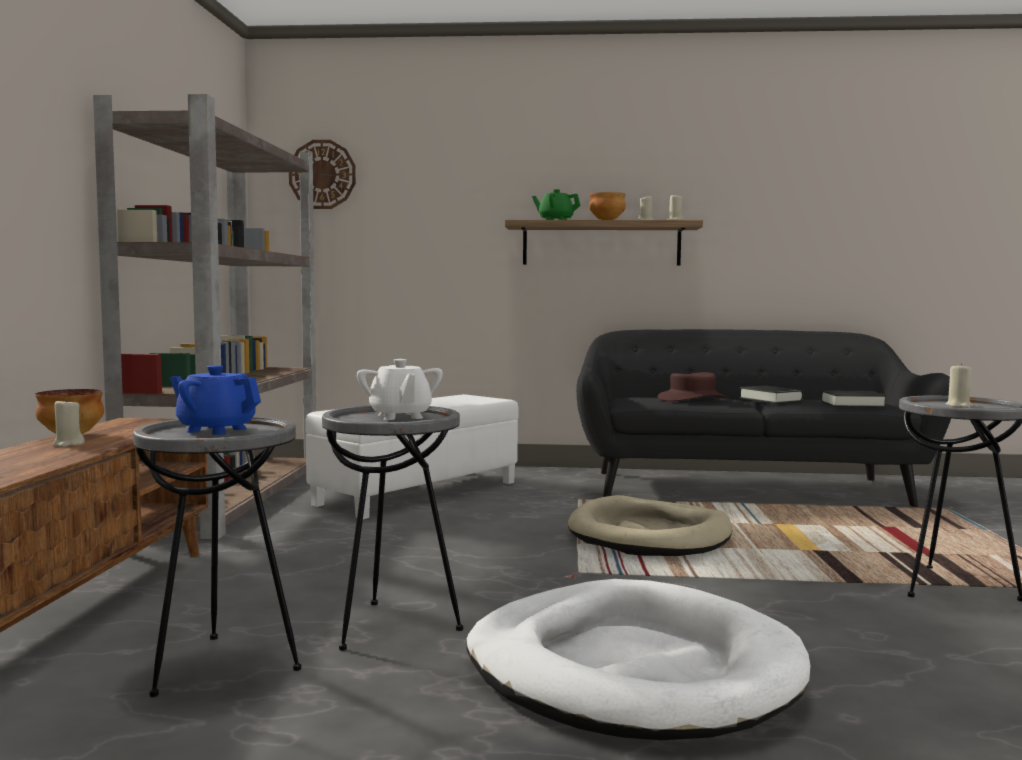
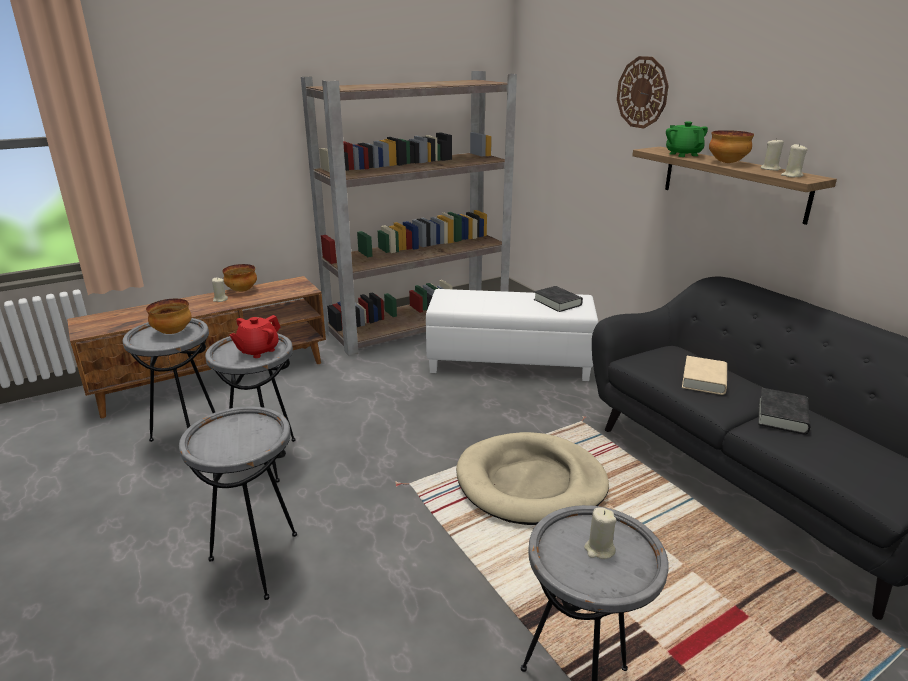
camera: 55 degrees right, 20 degrees up
(216, 430) = (173, 332): blue teapot -> bowl
(322, 174) = (548, 84): wall clock -> wall clock (642, 92)
(400, 416) = (258, 351): white teapot -> red teapot
(631, 670) = (258, 562): white dog bed -> grey side table
(692, 399) = (704, 380): brown hat -> beige book
(852, 404) = (843, 468): black book -> black book (557, 302)

